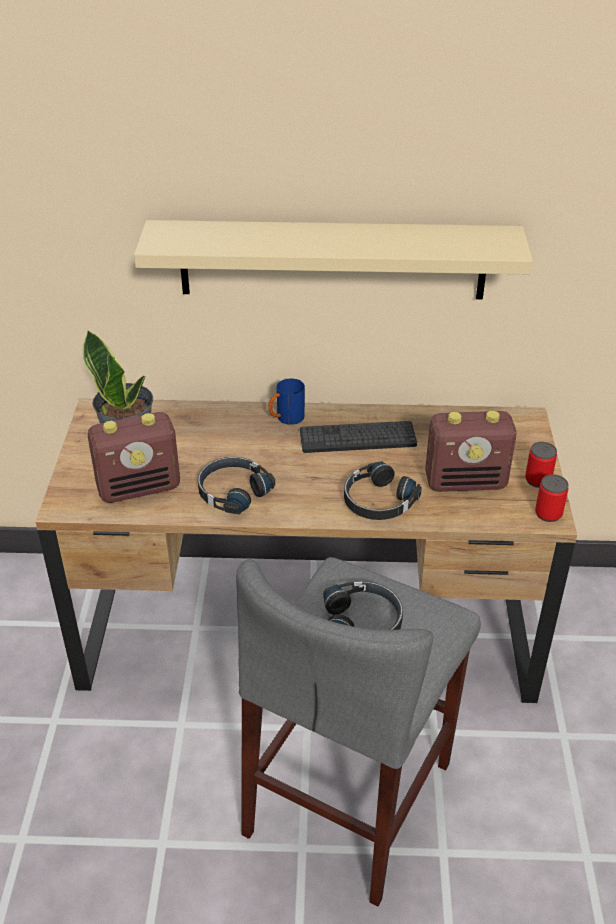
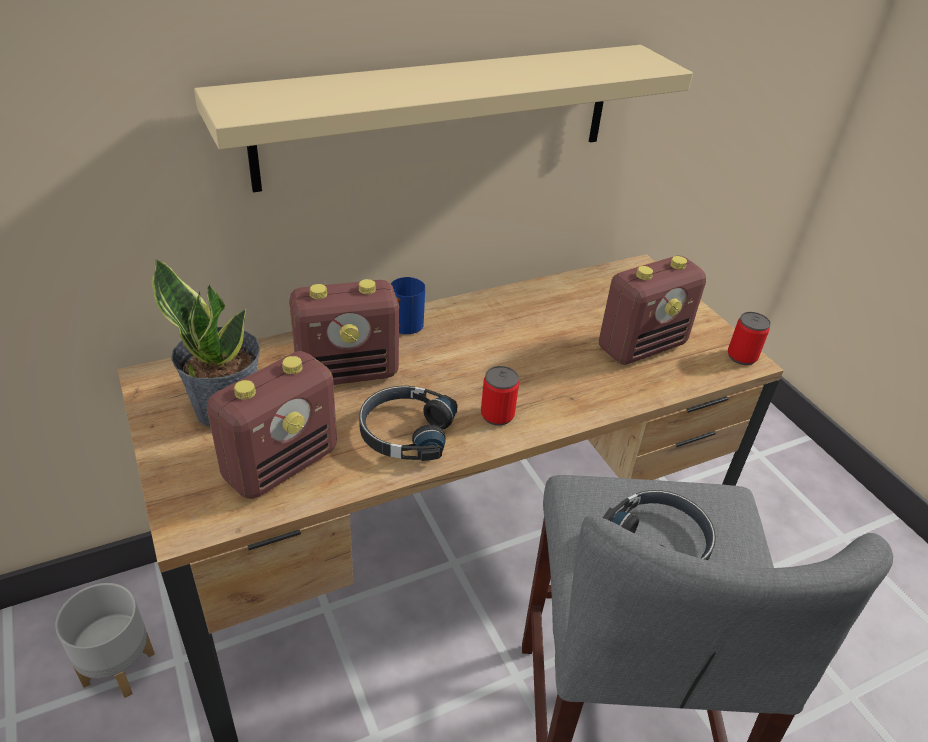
camera: 30 degrees left, 0 degrees up
(41, 615) = (118, 669): none -> grey planter
(224, 440) = (348, 372): none -> radio
(357, 438) = (497, 330): keyboard -> none
(377, 501) = (574, 393): black headphones -> none
(538, 480) = (703, 325): can -> can (497, 415)

